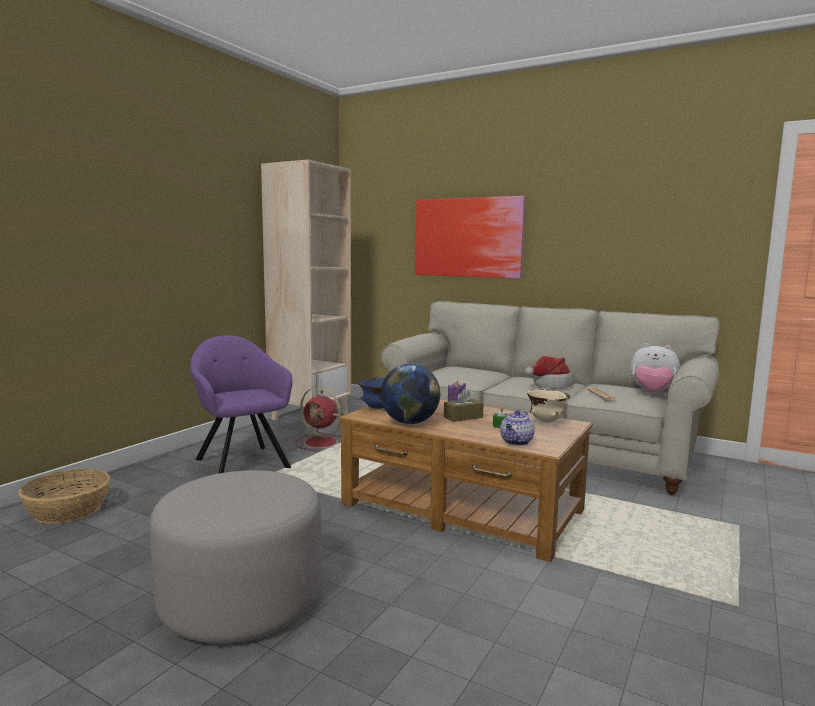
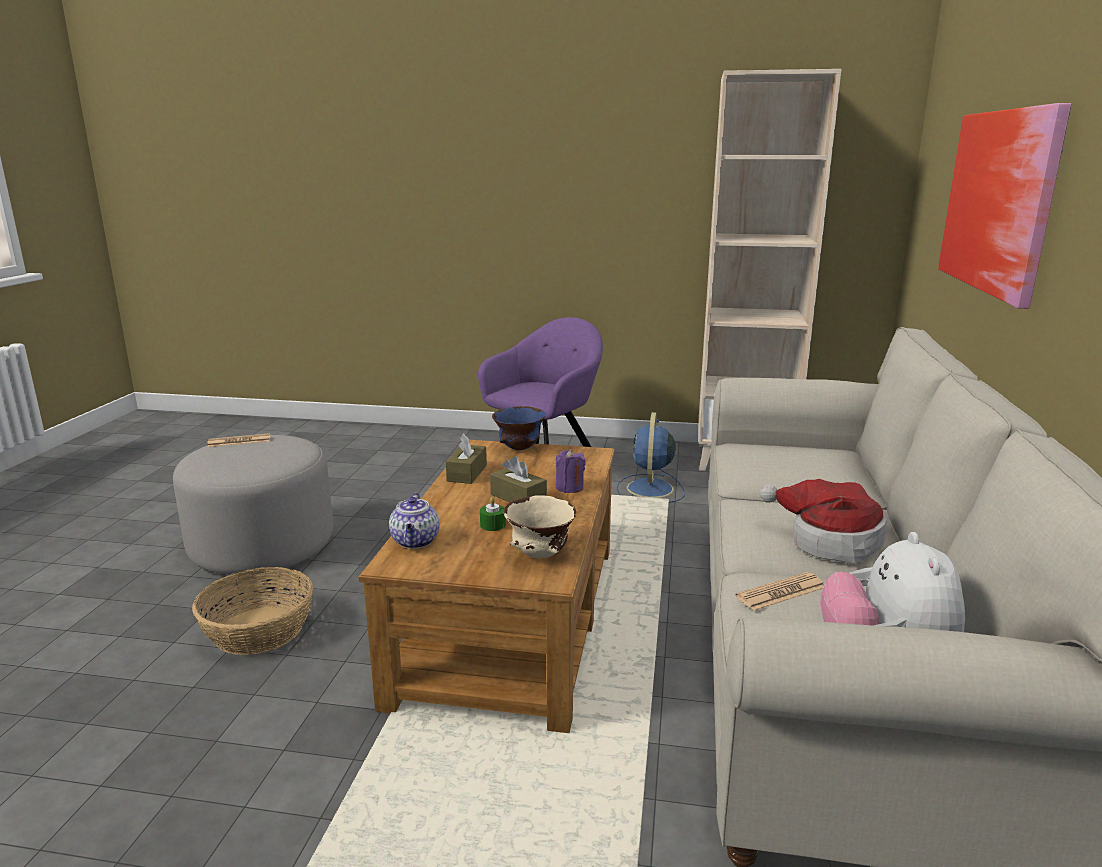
camera: 70 degrees right, 10 degrees up
(67, 510) = (392, 442): basket -> basket (259, 630)
(190, 496) = (239, 441): none -> newspaper
(322, 443) = (650, 489): red fan -> blue fan
(410, 422) = (467, 473): globe -> brown tissue box
(516, 442) = (416, 542): teapot -> teapot turned 105 degrees counterclockwise

